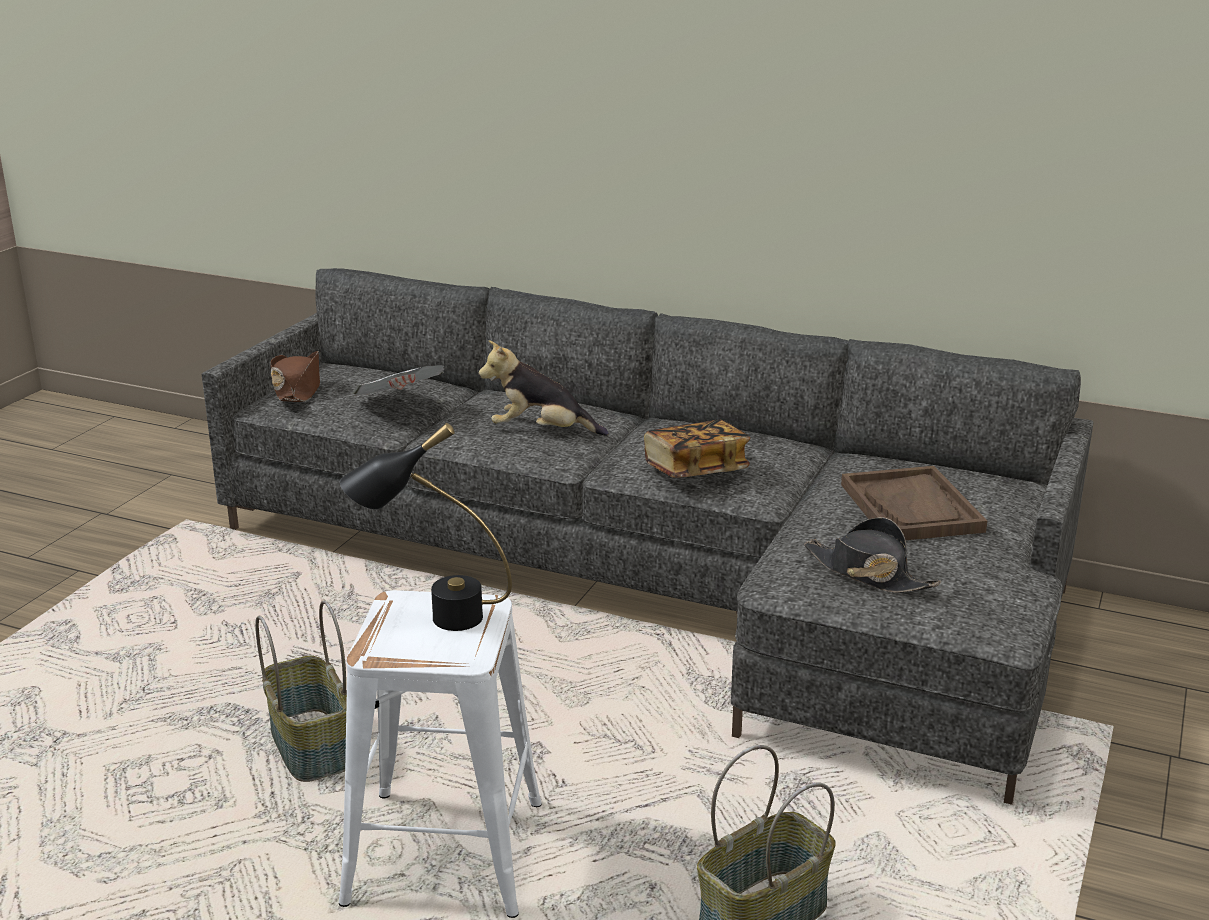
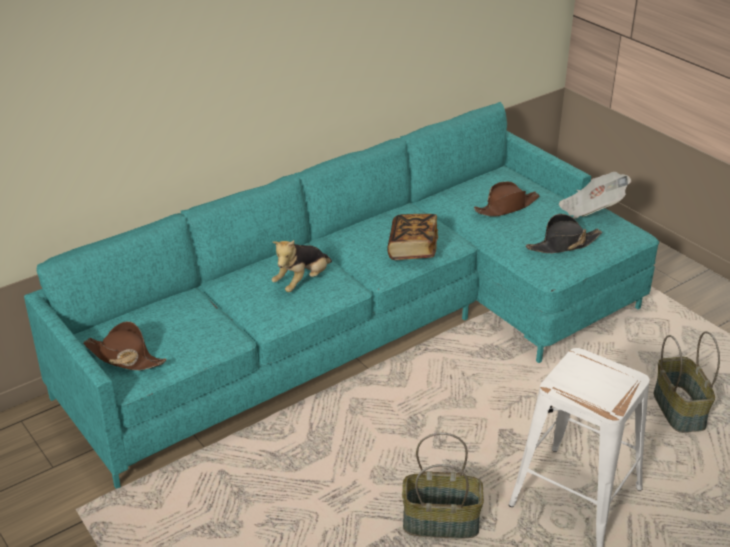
camera: 60 degrees left, 10 degrees up
(399, 405) = (207, 321): newspaper -> newspaper (591, 210)
(432, 618) = (582, 378): black table lamp -> none
(659, 581) = (369, 328): grey sofa -> turquoise sofa
(911, 508) = (506, 207): brown tray -> brown hat

